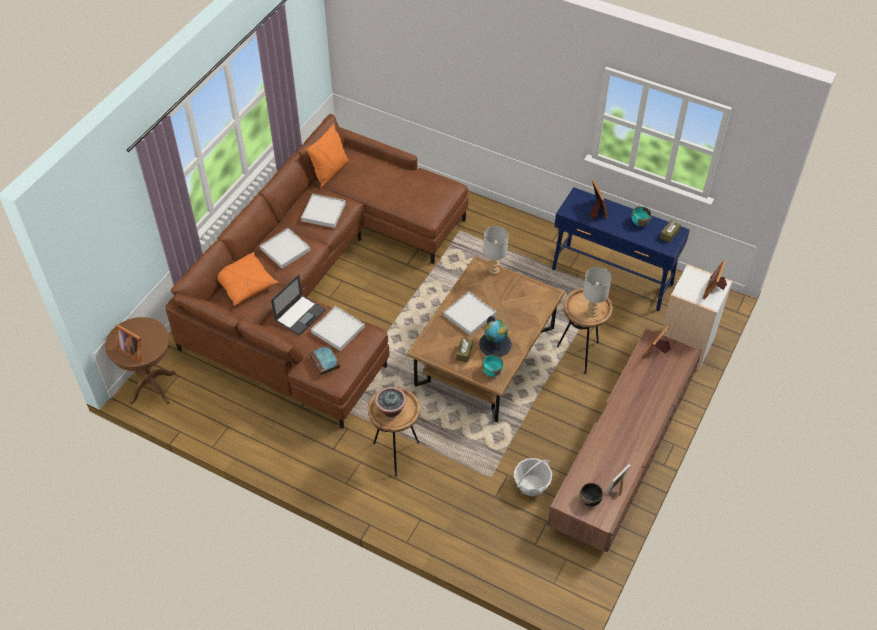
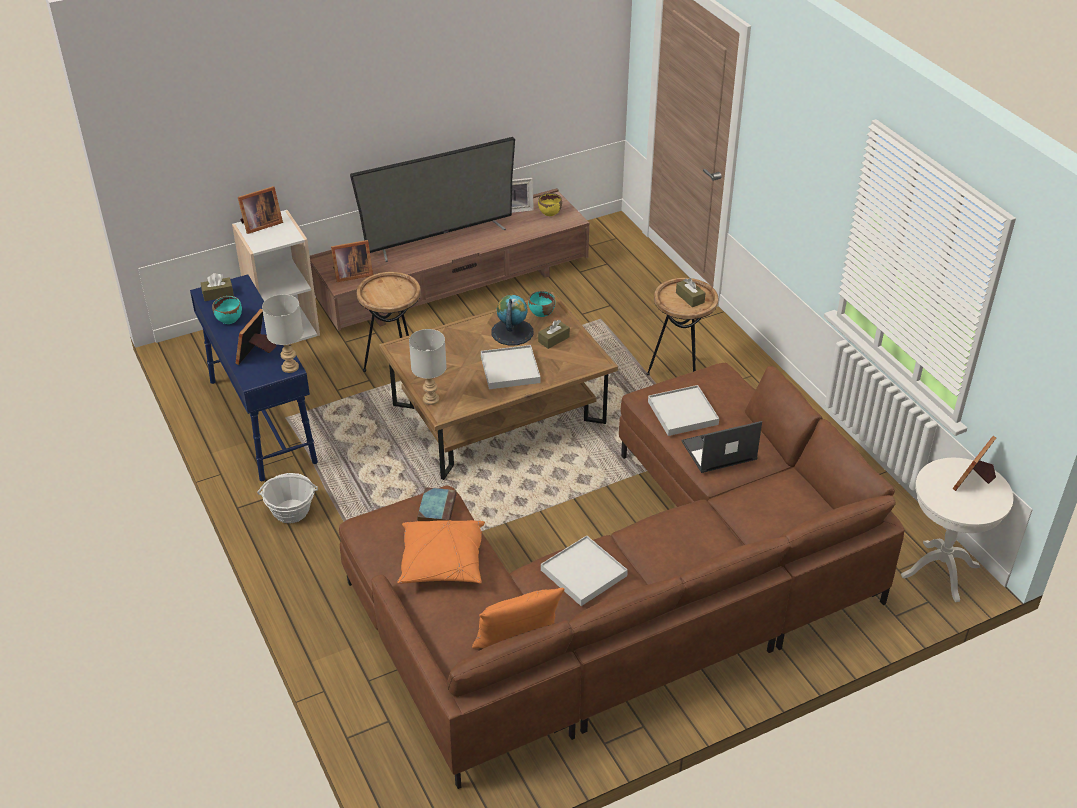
camera: 145 degrees left, 10 degrees down
(132, 350) = (974, 480): picture frame -> picture frame turned 120 degrees counterclockwise
(152, 387) = (940, 571): brown side table -> white side table
(245, 284) = (769, 523): orange pillow -> orange pillow (442, 563)
(285, 250) = (681, 544): white tray -> none
(325, 362) = (723, 388): book -> book (437, 508)
(391, 410) = (690, 298): potted plant -> brown tissue box
(531, 485) = (567, 298): basket -> basket (291, 511)
(590, 499) = (549, 212): black bowl -> yellow bowl
(592, 312) = (390, 285): grey table lamp -> grey table lamp (289, 367)
(639, 421) = (440, 238): none -> television

